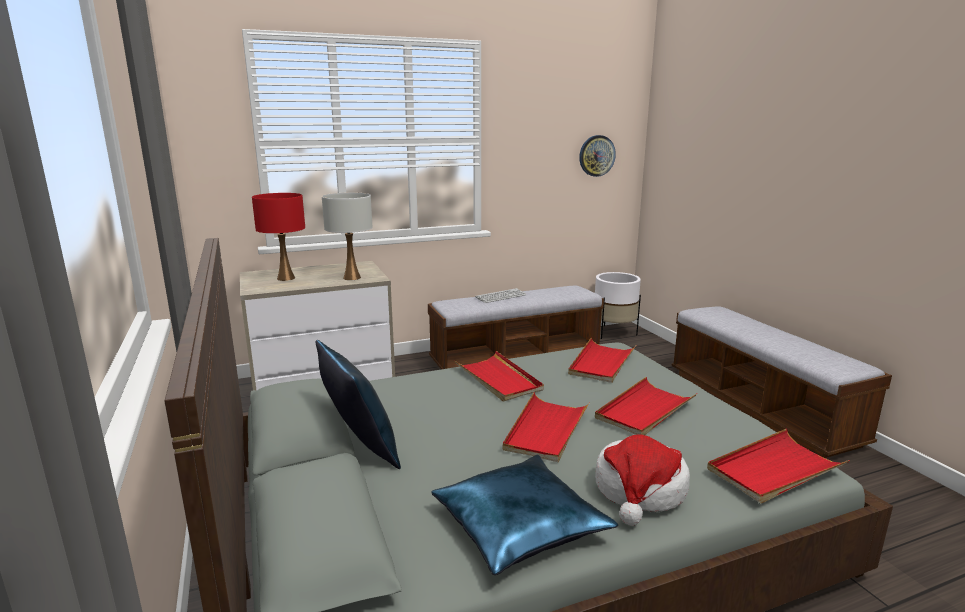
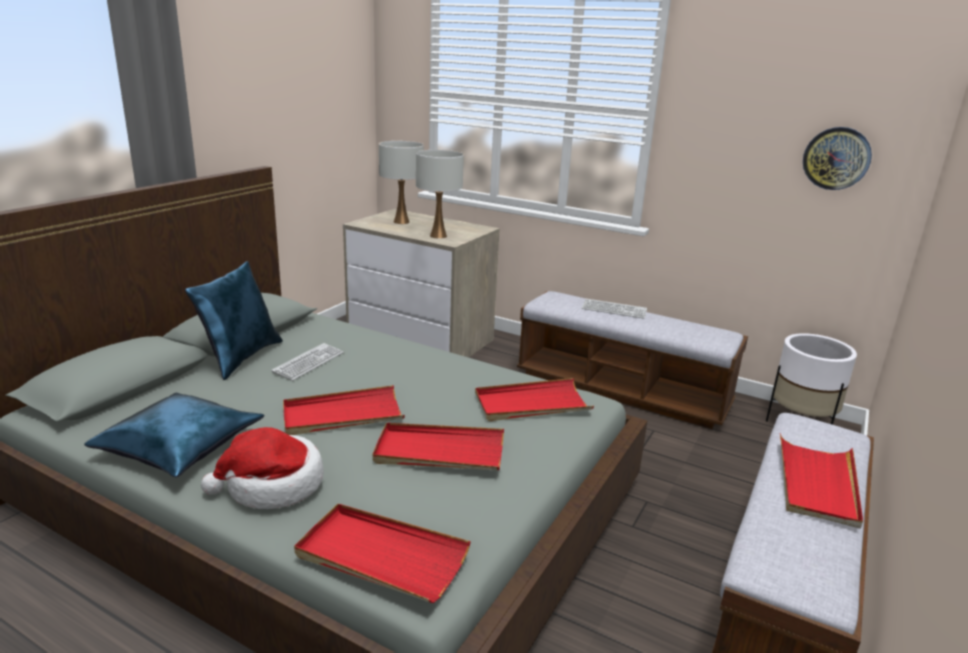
camera: 50 degrees right, 5 degrees up
(285, 278) = (401, 222): red table lamp -> white table lamp
(422, 419) = (308, 363): none -> keyboard
(498, 379) = (421, 368): red tray -> red tray (817, 483)

